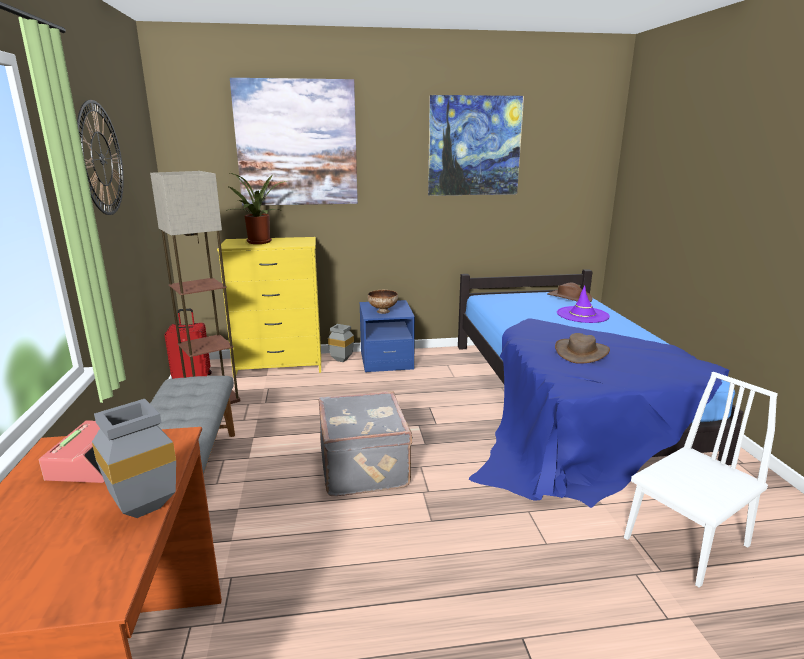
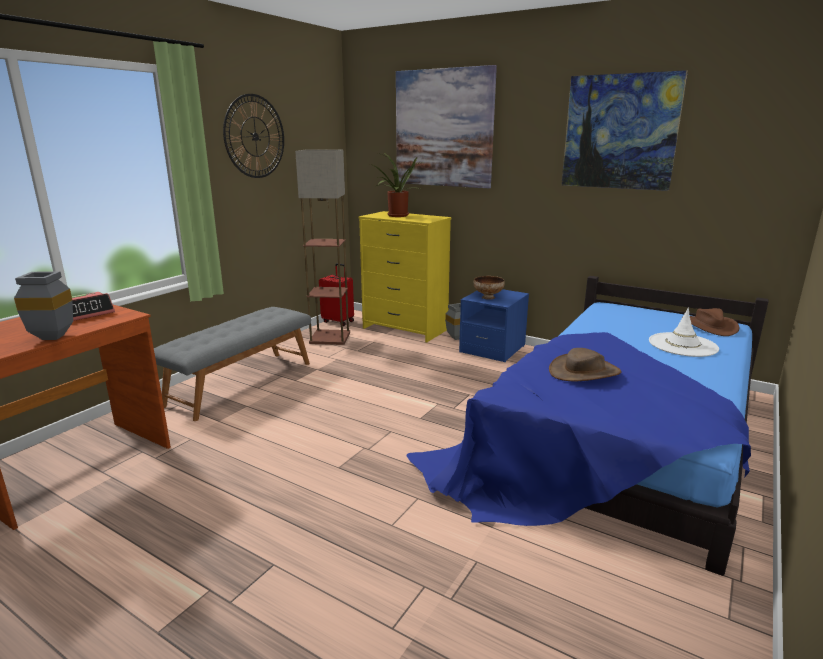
camera: 40 degrees right, 0 degrees up
(365, 467) = (353, 415): grey suitcase -> none
(582, 315) = (682, 345): purple hat -> white hat
(686, 542) = (518, 596): white chair -> none

